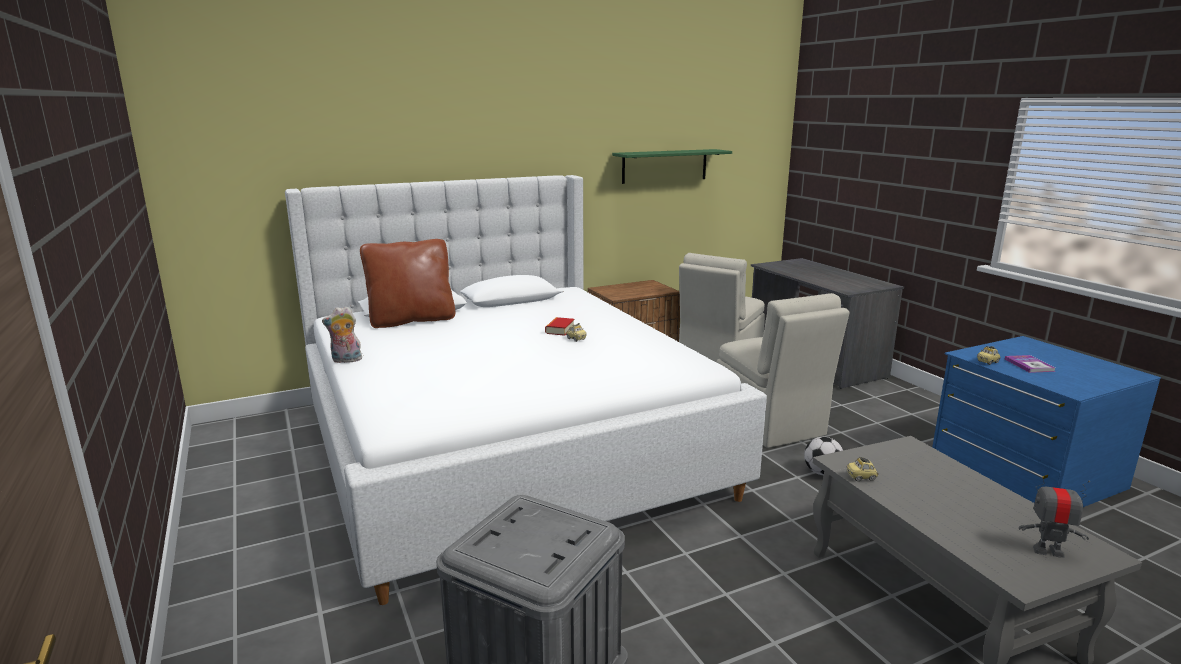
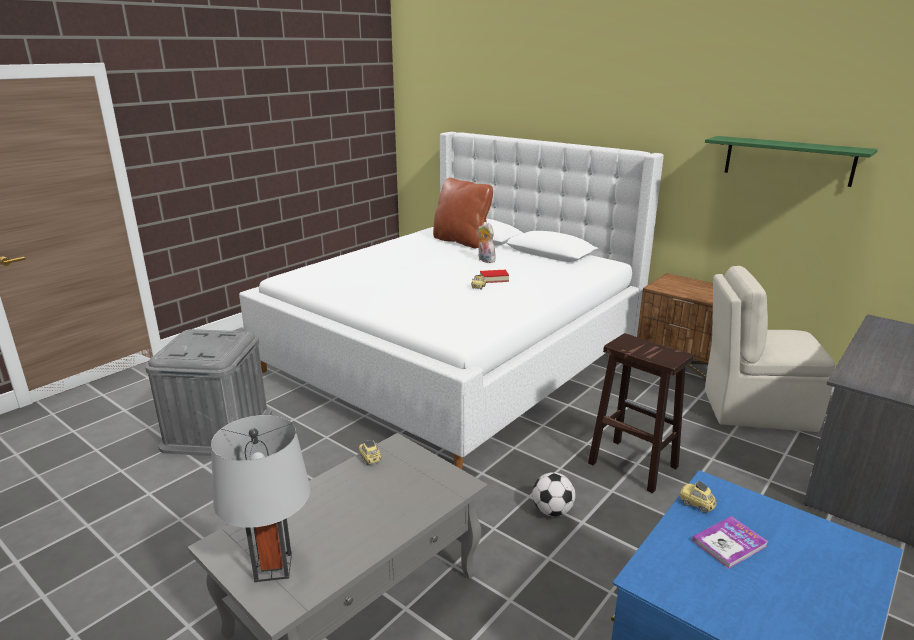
camera: 65 degrees right, 5 degrees up
(346, 360) = (373, 246): plush toy -> plush toy (485, 260)
(770, 424) = (631, 464): beige chair -> brown stool
(1048, 551) = (273, 567): toy robot -> grey table lamp

